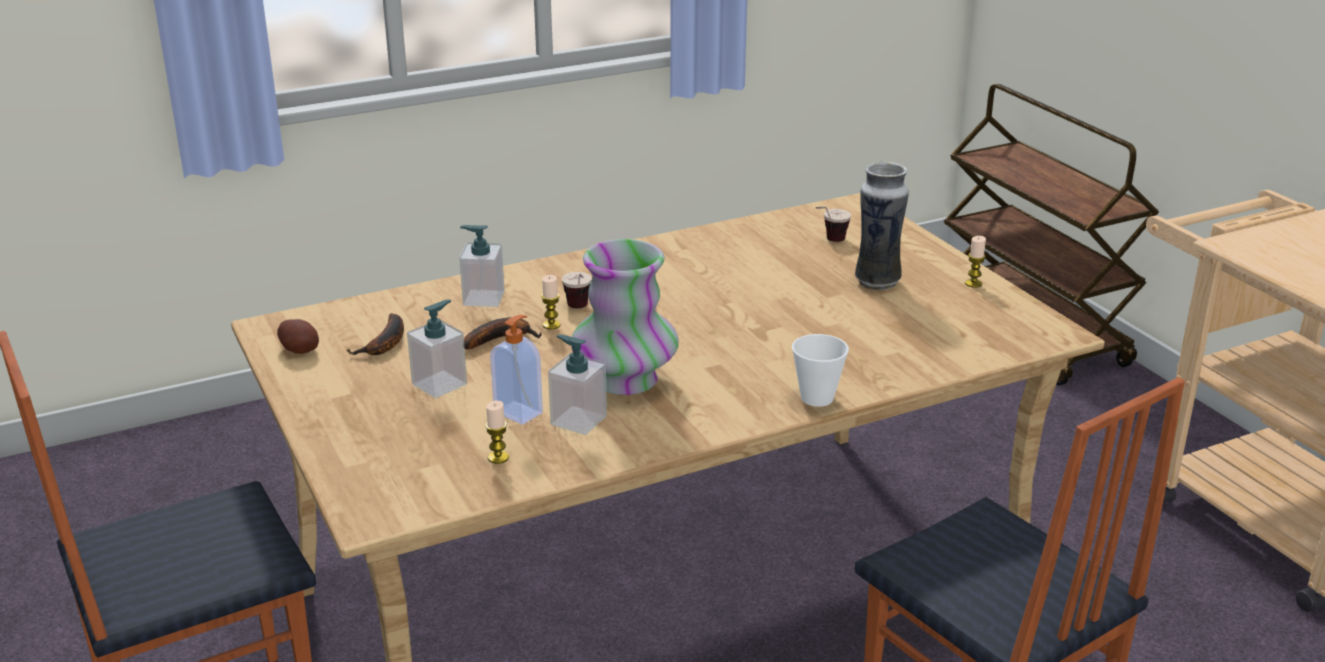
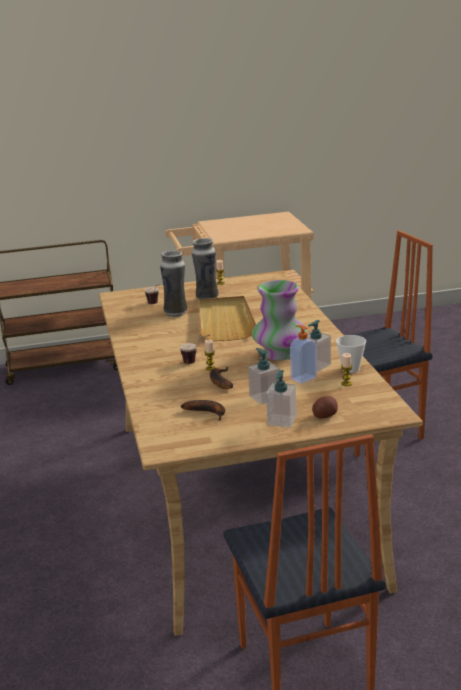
camera: 75 degrees left, 5 degrees down
(300, 349) = (201, 438): potato -> potato (324, 416)
(483, 298) = (165, 385): soap dispenser -> soap dispenser (281, 421)
(768, 312) = (225, 321): none -> beige tray
(791, 265) = (176, 313): none -> vase
(817, 398) = (313, 319): cup -> cup (351, 369)

